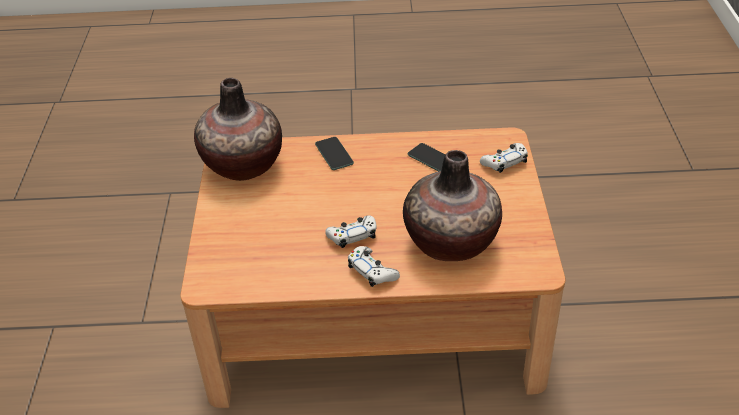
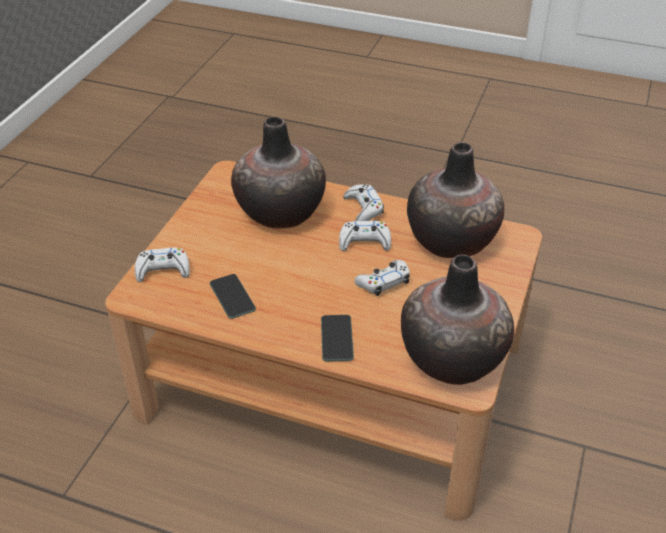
camera: 160 degrees left, 0 degrees up
(270, 262) = (451, 240): none -> vase
(318, 204) = (383, 282): none -> white game controller

